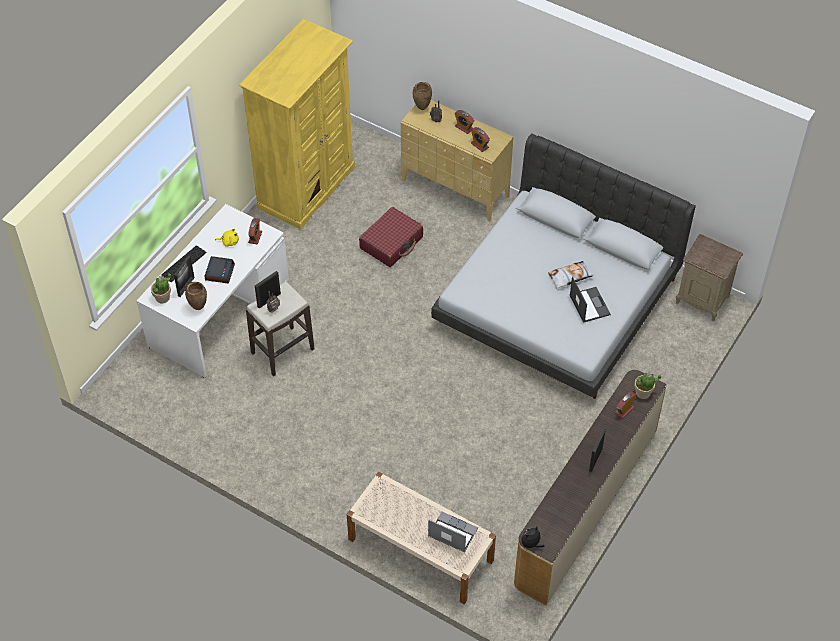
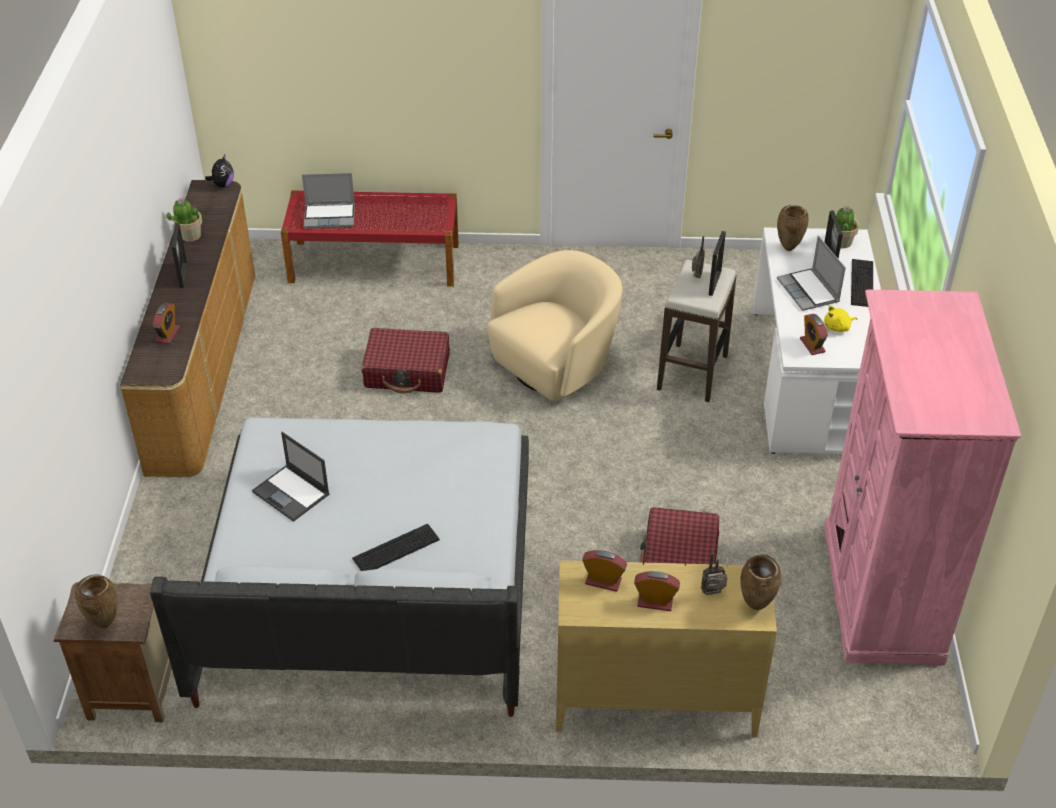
camera: 150 degrees right, 10 degrees down
(219, 272) = (809, 291): alarm clock -> laptop
(306, 187) = (880, 592): yellow wardrobe -> pink wardrobe
(359, 396) = (556, 365): none -> beige armchair
(420, 550) = (374, 262): beige bench -> red bench
(455, 437) = (407, 371): none -> red suitcase
(551, 249) = (396, 549): none -> keyboard
(570, 277) = (342, 520): pillow -> none
(643, 393) = (149, 362): potted plant -> potted plant (190, 235)
(715, 249) = (105, 623): none -> brown vase

